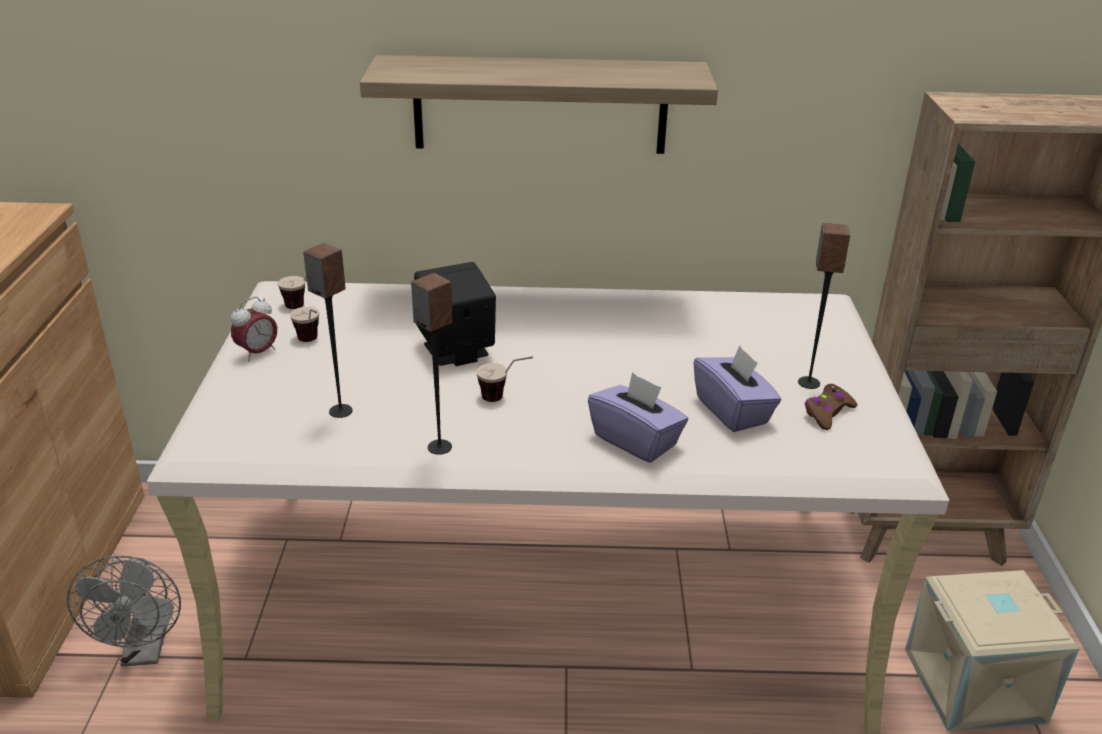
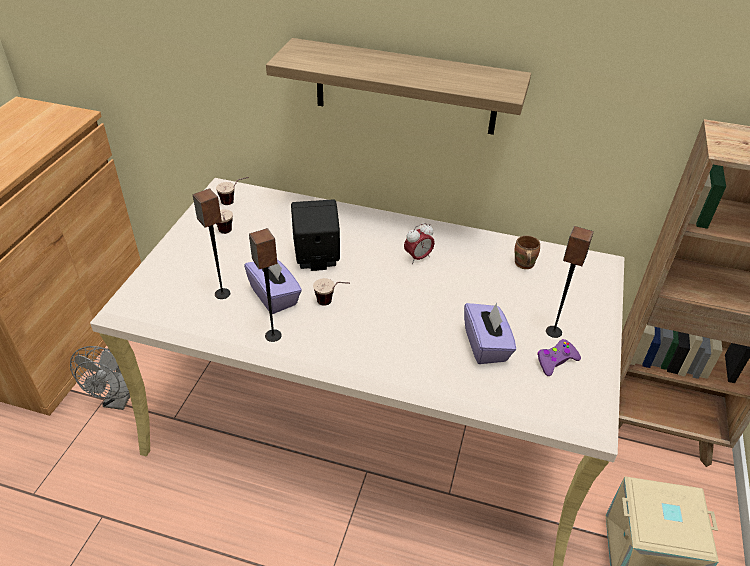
camera: 15 degrees right, 10 degrees up
(257, 353) = (189, 237): alarm clock -> alarm clock (418, 258)
(636, 440) = (406, 357): purple tissue box -> purple tissue box (275, 296)
(733, 319) = (523, 264): none -> brown mug
(827, 413) = (556, 361): brown game controller -> purple game controller

